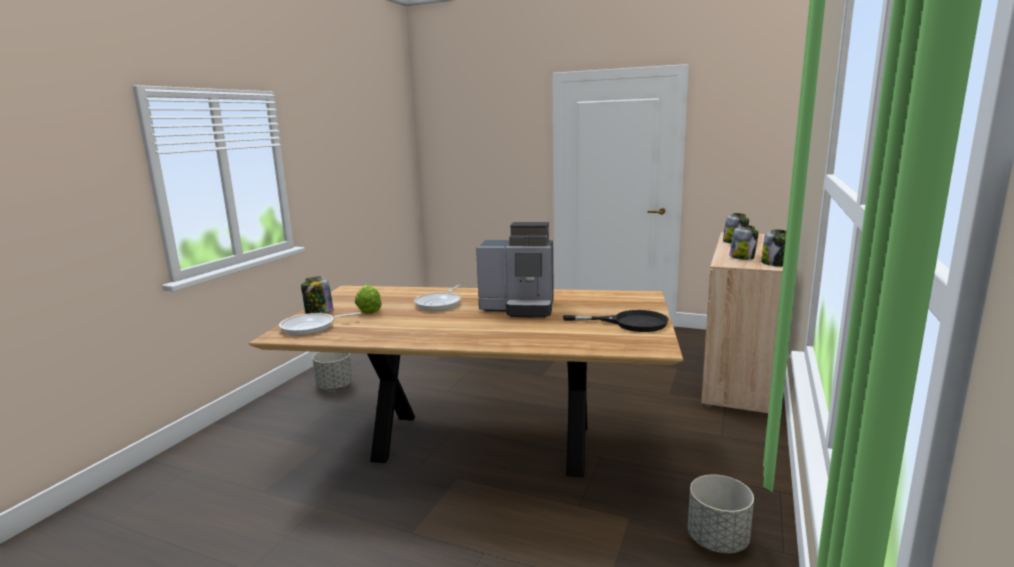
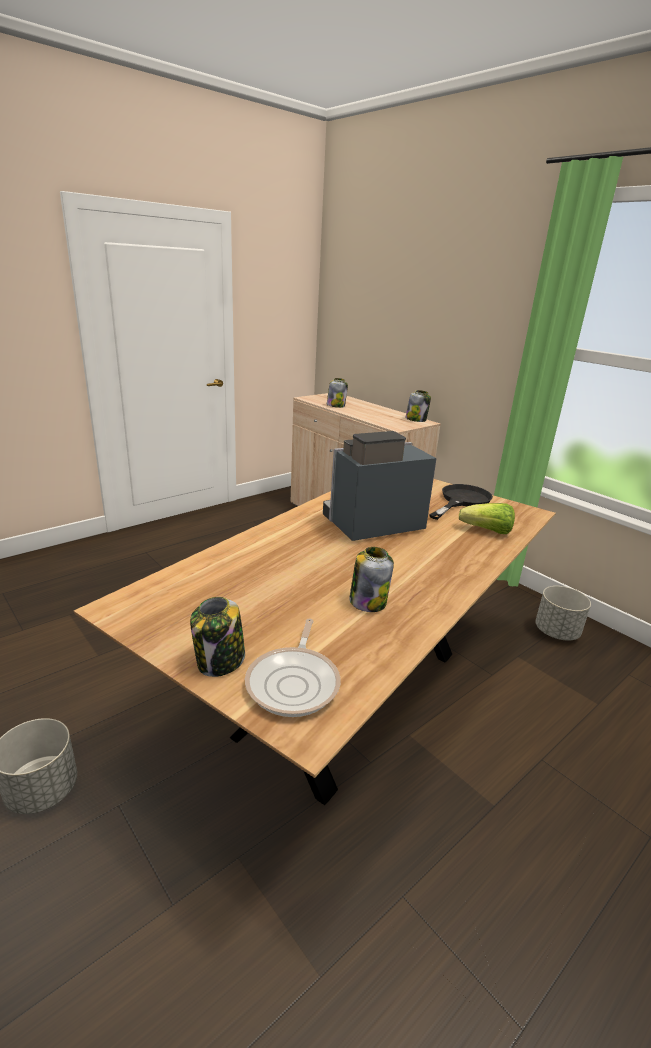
camera: 65 degrees left, 10 degrees up
(369, 309) = (261, 612): lettuce -> lettuce (487, 531)
(440, 303) = (299, 559): frying pan -> none
(520, 308) = (370, 525): coffee machine -> coffee machine turned 150 degrees counterclockwise
(742, 257) = (386, 419): jar -> jar (368, 601)

